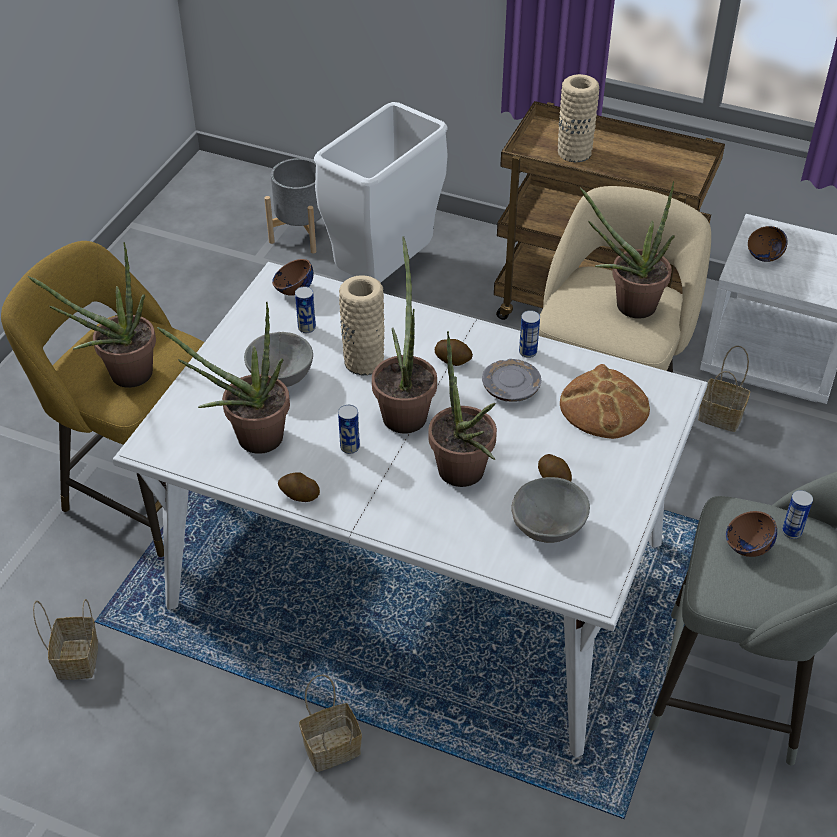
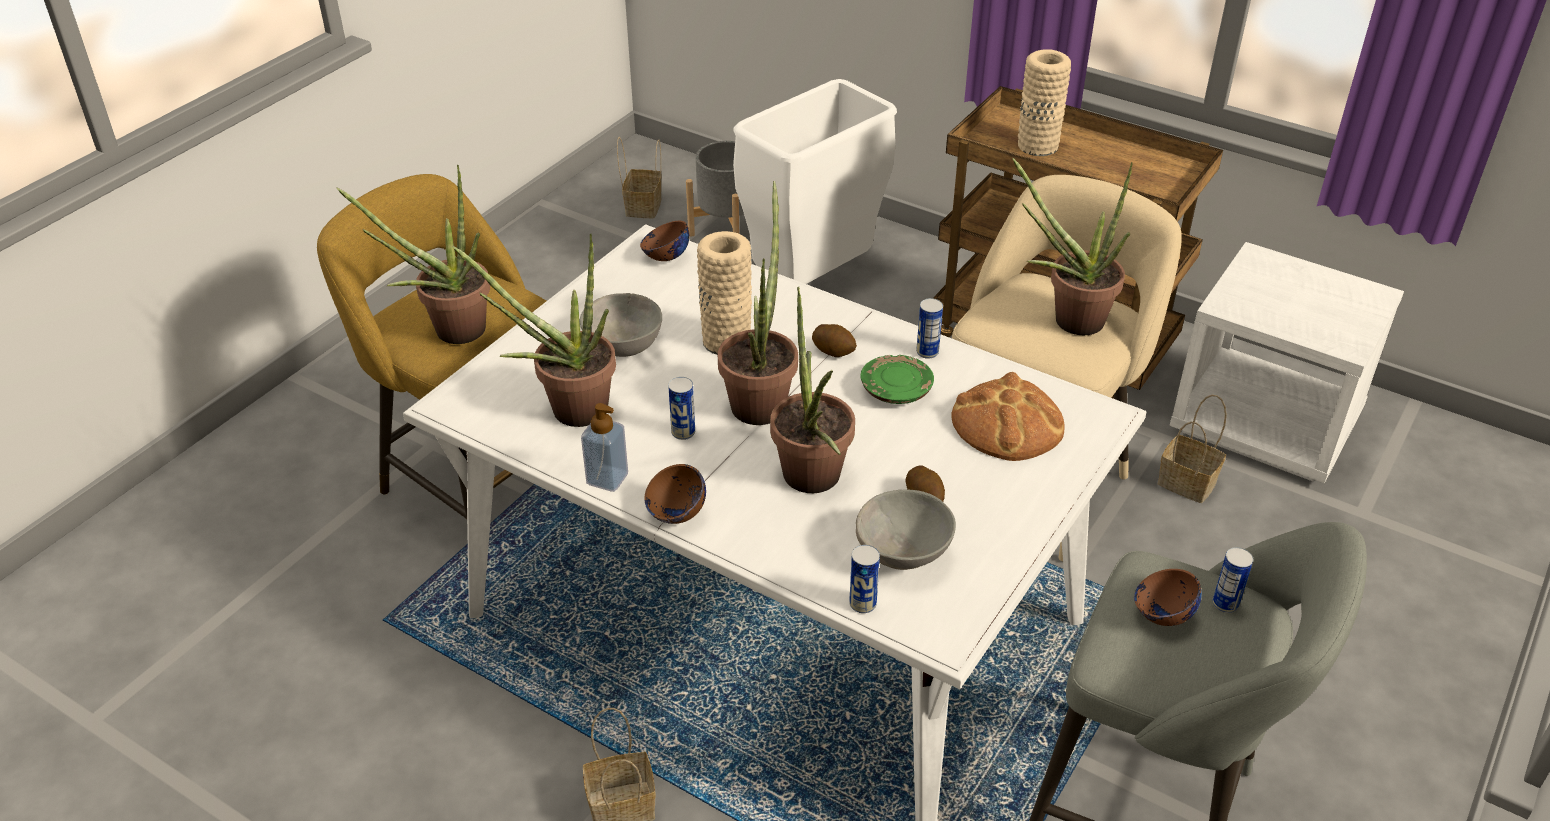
camera: 10 degrees right, 5 degrees down
(76, 657) = (351, 657): basket -> basket (643, 206)
(299, 495) = (607, 479): potato -> soap dispenser
(306, 328) = (669, 297): can -> can (862, 604)
(510, 388) = (895, 390): grey plate -> green plate
(764, 257) = (1259, 291): brown bowl -> brown bowl (676, 513)

